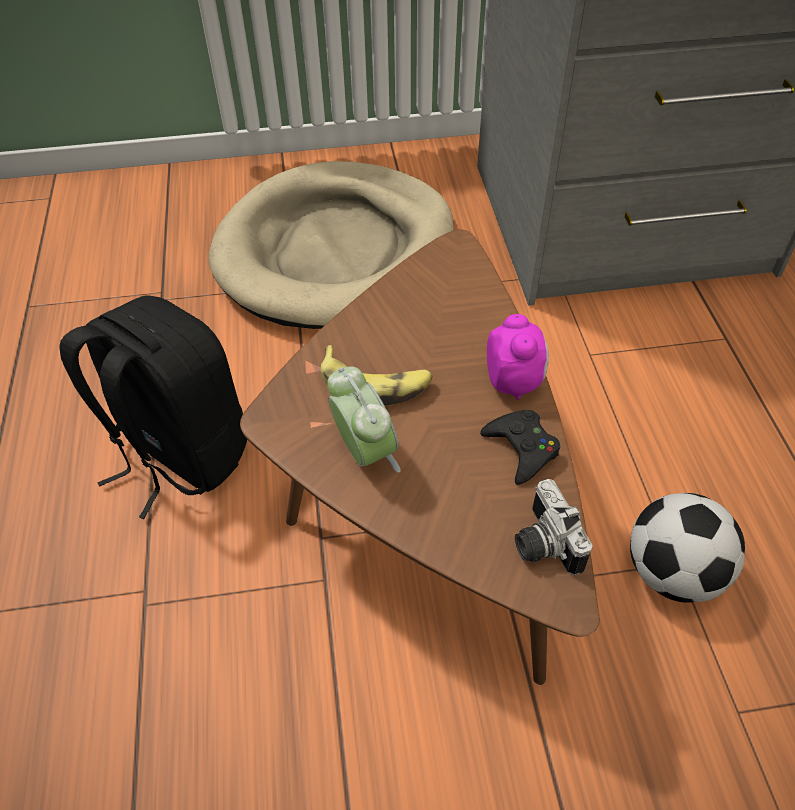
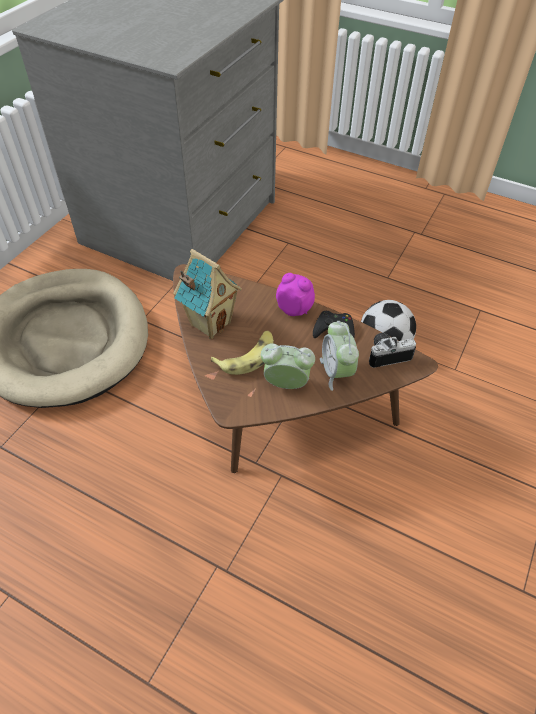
camera: 55 degrees left, 0 degrees up
(179, 453) = (137, 500): black backpack -> none
(396, 314) = (210, 323): none -> toy house
(442, 498) = (336, 372): none -> alarm clock
(542, 543) = (386, 354): camera -> camera turned 150 degrees clockwise

